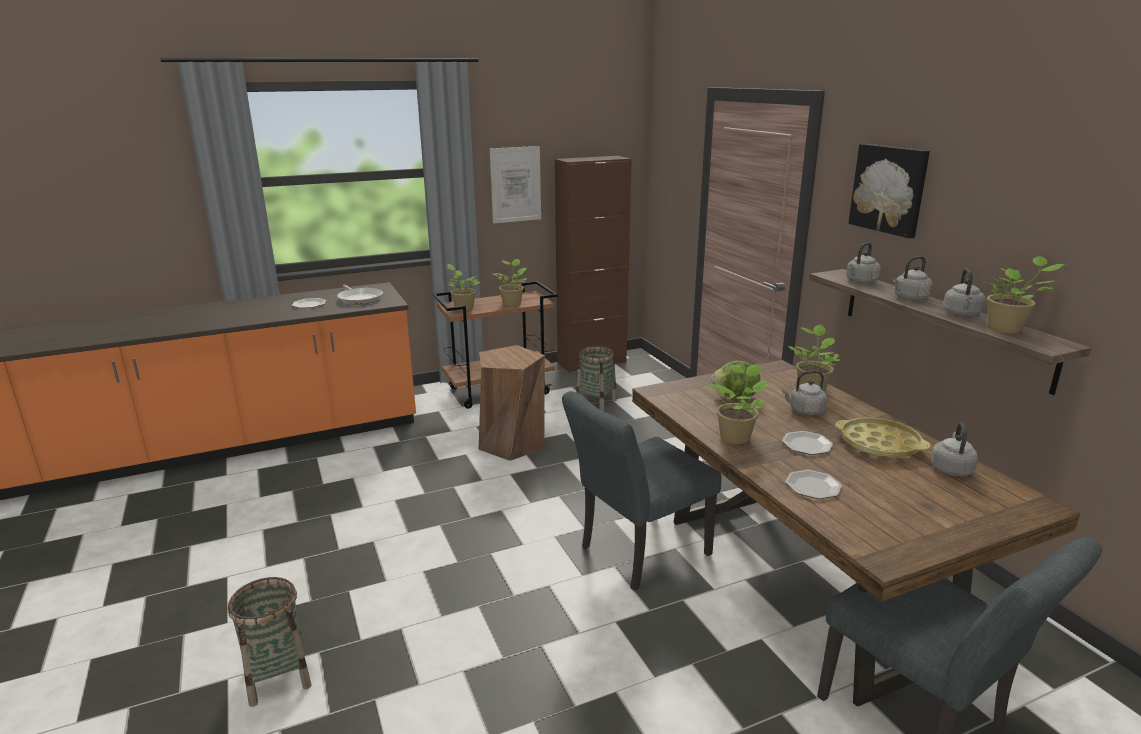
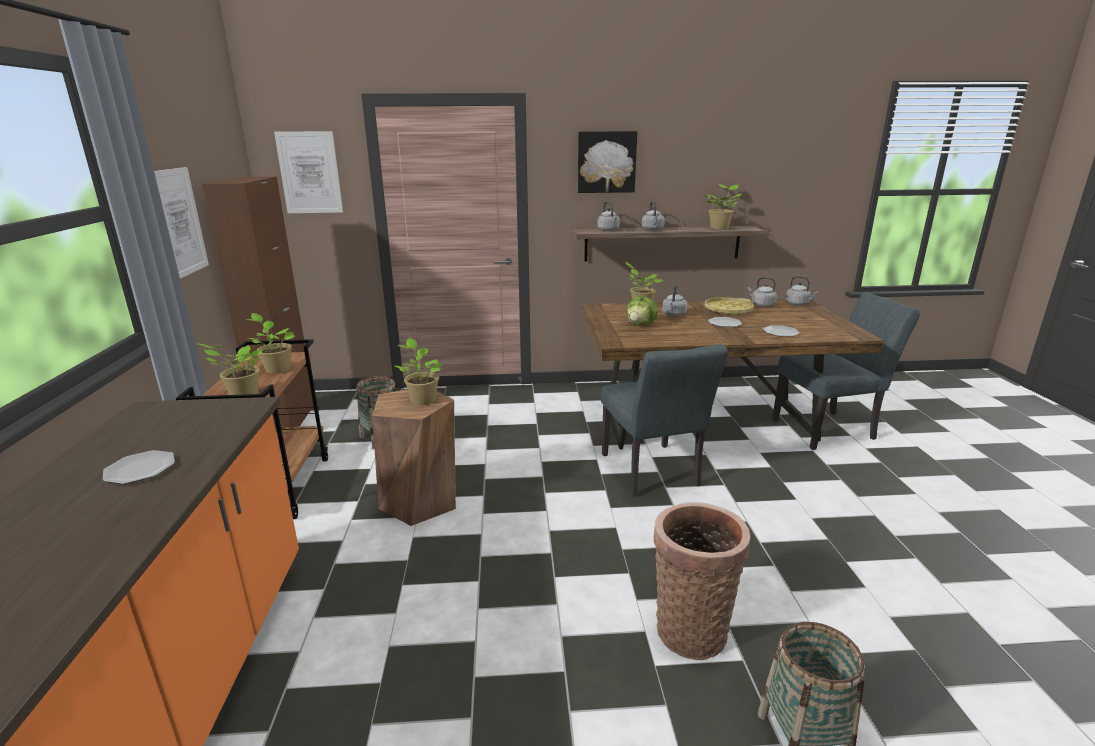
camera: 70 degrees left, 0 degrees up
(360, 298) = (186, 426): frying pan -> none
(394, 605) = (691, 628): none -> basket
(672, 158) = (309, 173): none -> picture
(736, 436) = (706, 336): potted plant -> potted plant (422, 399)
(961, 314) = (690, 228): grey kettle -> grey kettle (798, 304)

